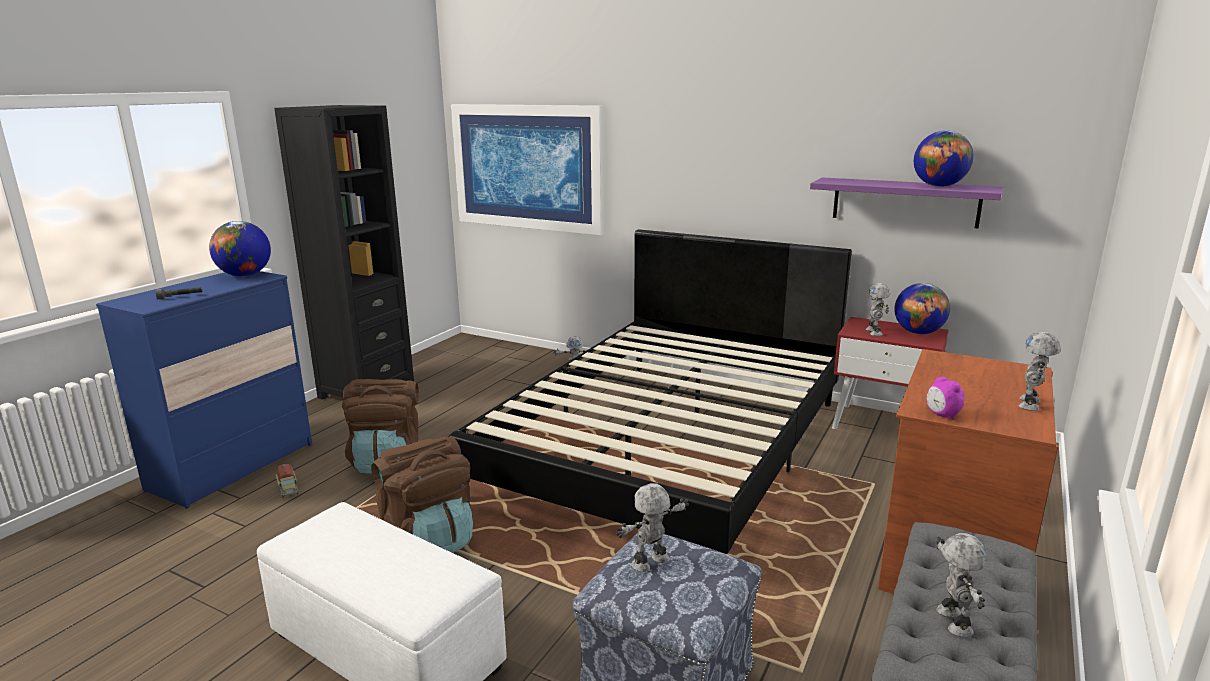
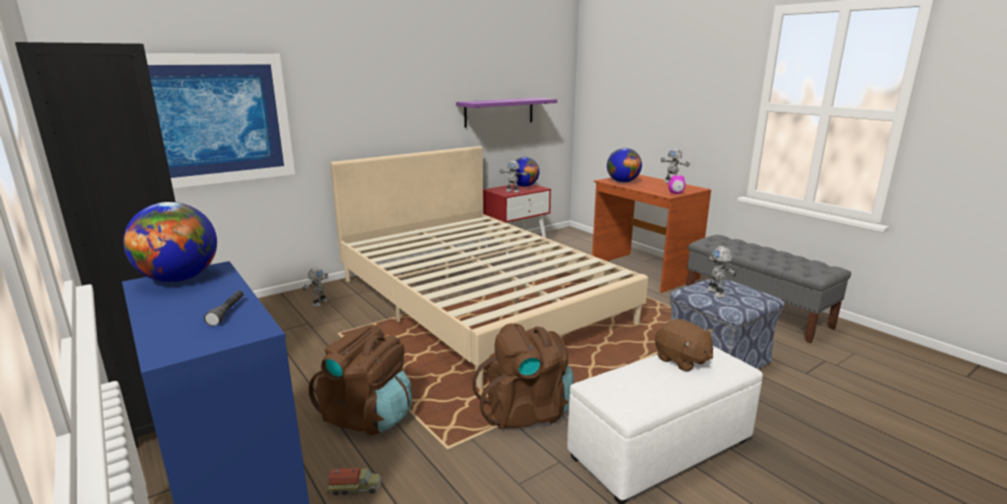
camera: 65 degrees left, 0 degrees up
(413, 561) = (682, 360): none -> brown plush toy
(670, 446) = (479, 299): black bed -> beige bed
(939, 186) = (524, 99): globe -> globe (623, 182)
(952, 621) = (770, 256): toy robot -> none

